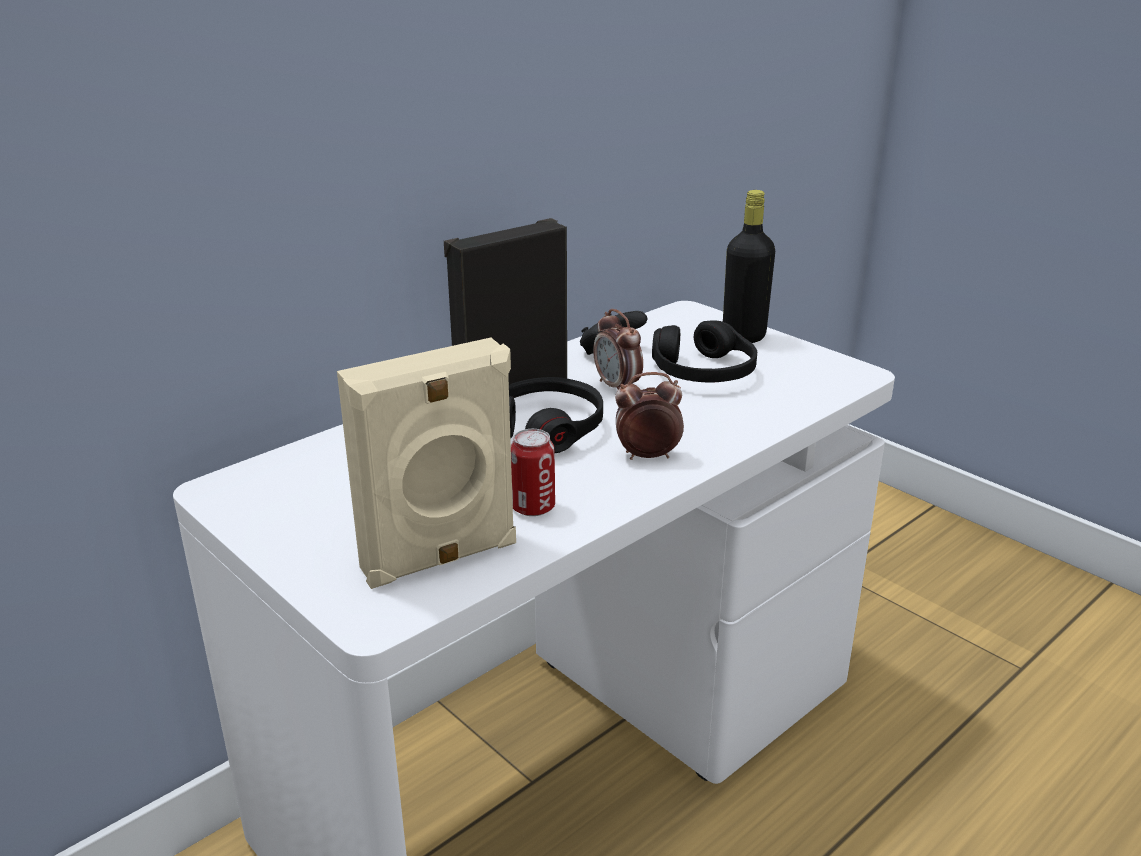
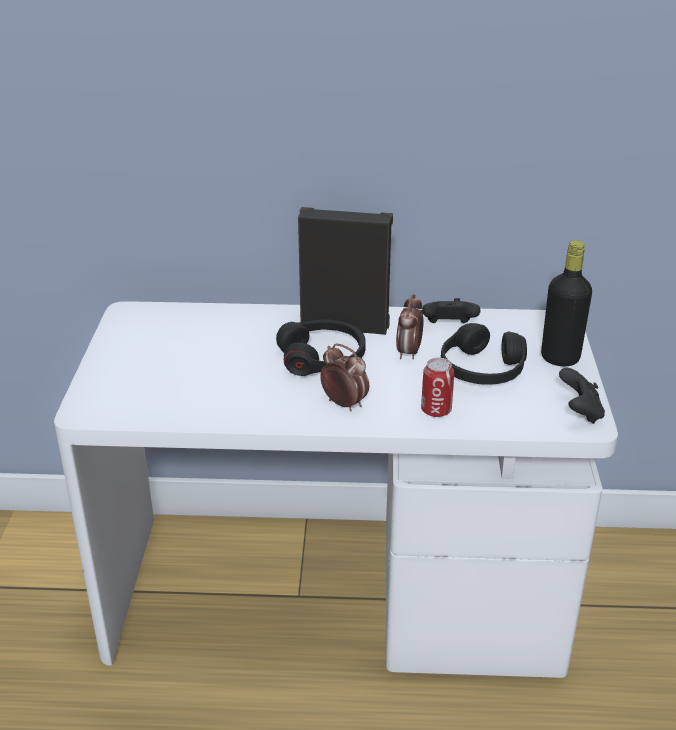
camera: 45 degrees right, 5 degrees up
(441, 559) = (154, 401): beige speaker -> none
(533, 507) = (236, 399): can -> can (436, 410)
(836, 368) = (580, 412): none -> black game controller

